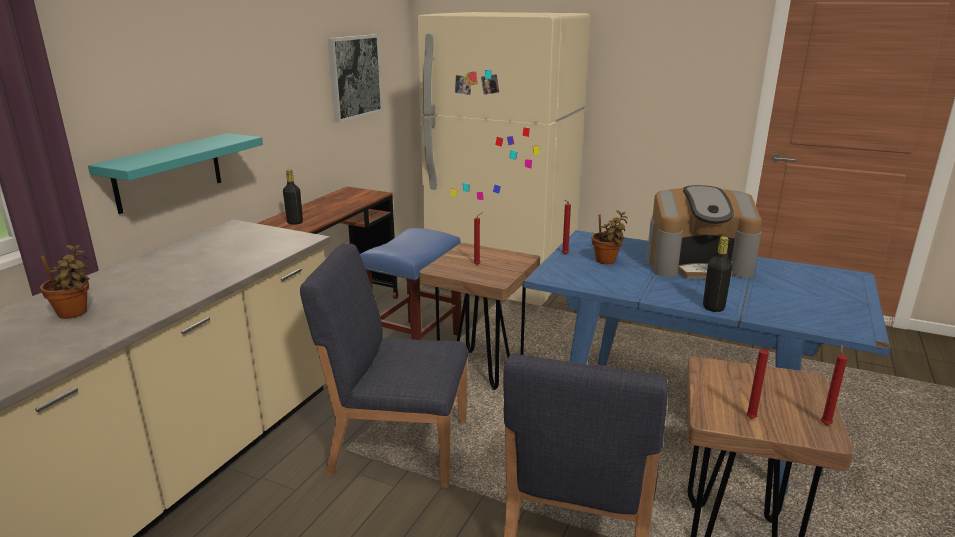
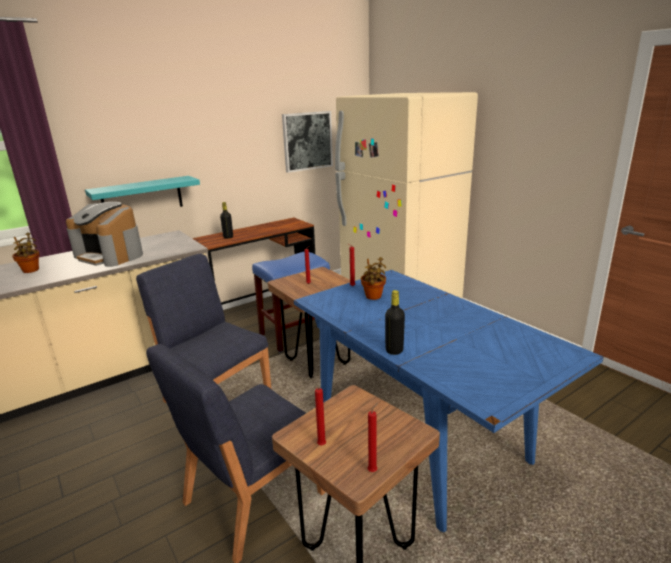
camera: 30 degrees right, 0 degrees up
(698, 265) = (441, 314): coffee machine -> coffee machine (110, 255)

